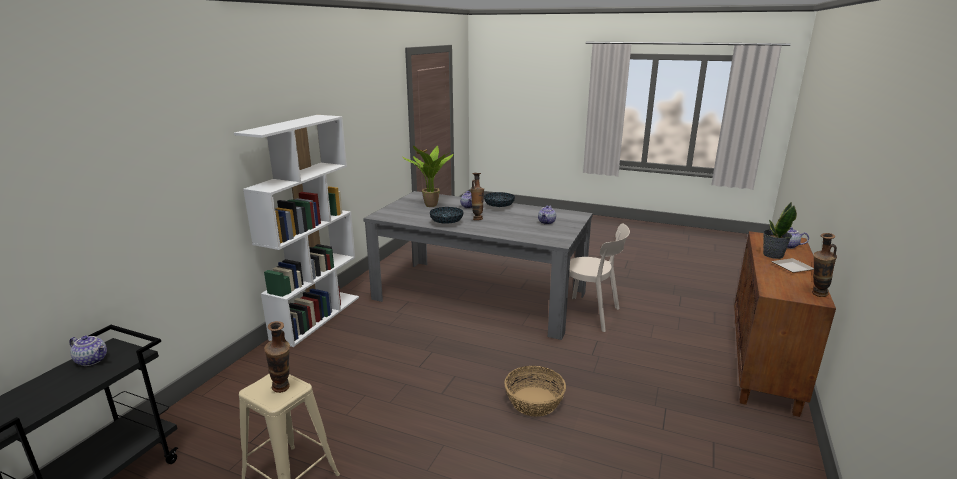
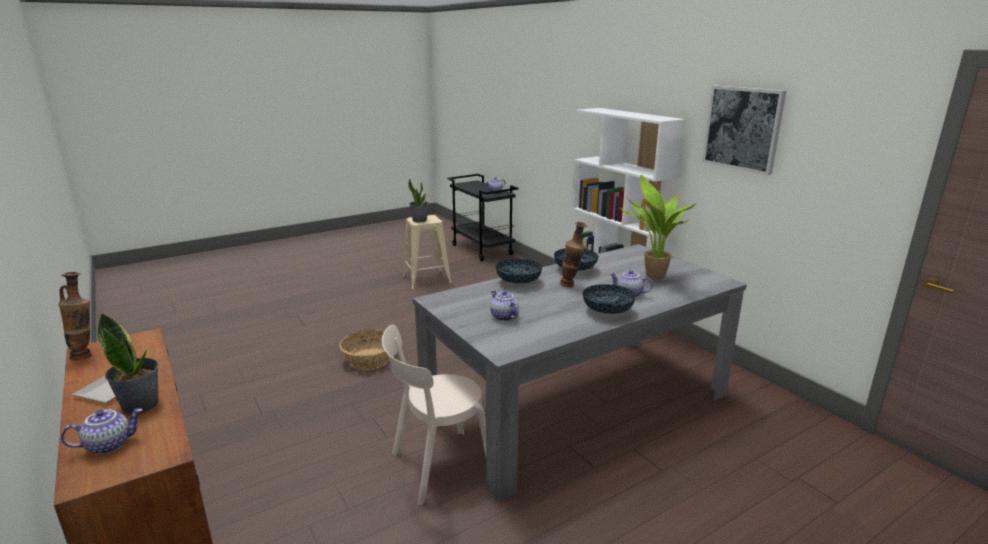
camera: 125 degrees right, 0 degrees up
(283, 390) = (419, 220): vase -> potted plant
(348, 109) = (743, 128): none -> picture
(493, 231) = (518, 282): none -> bowl

